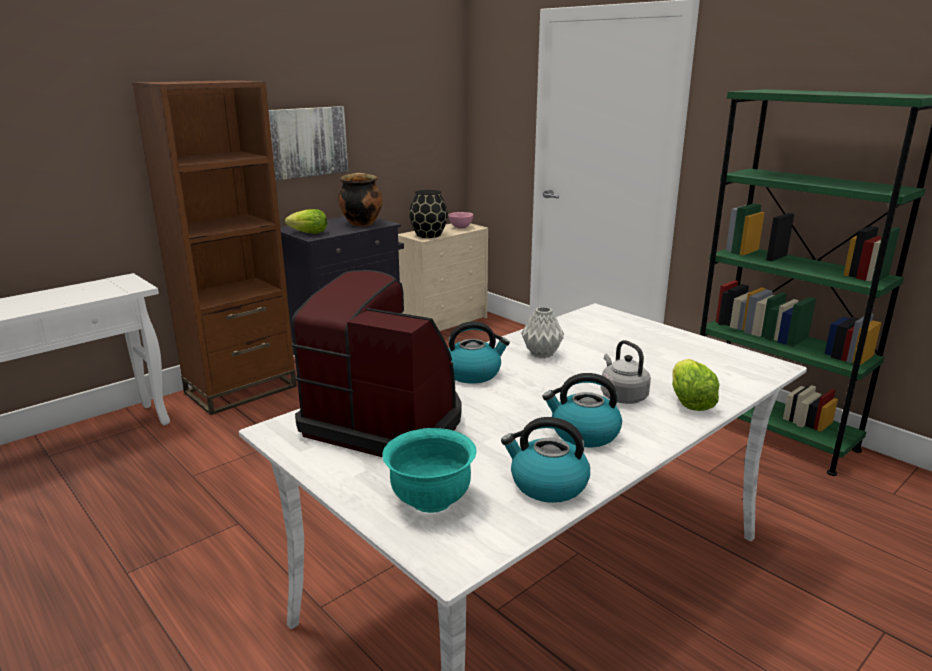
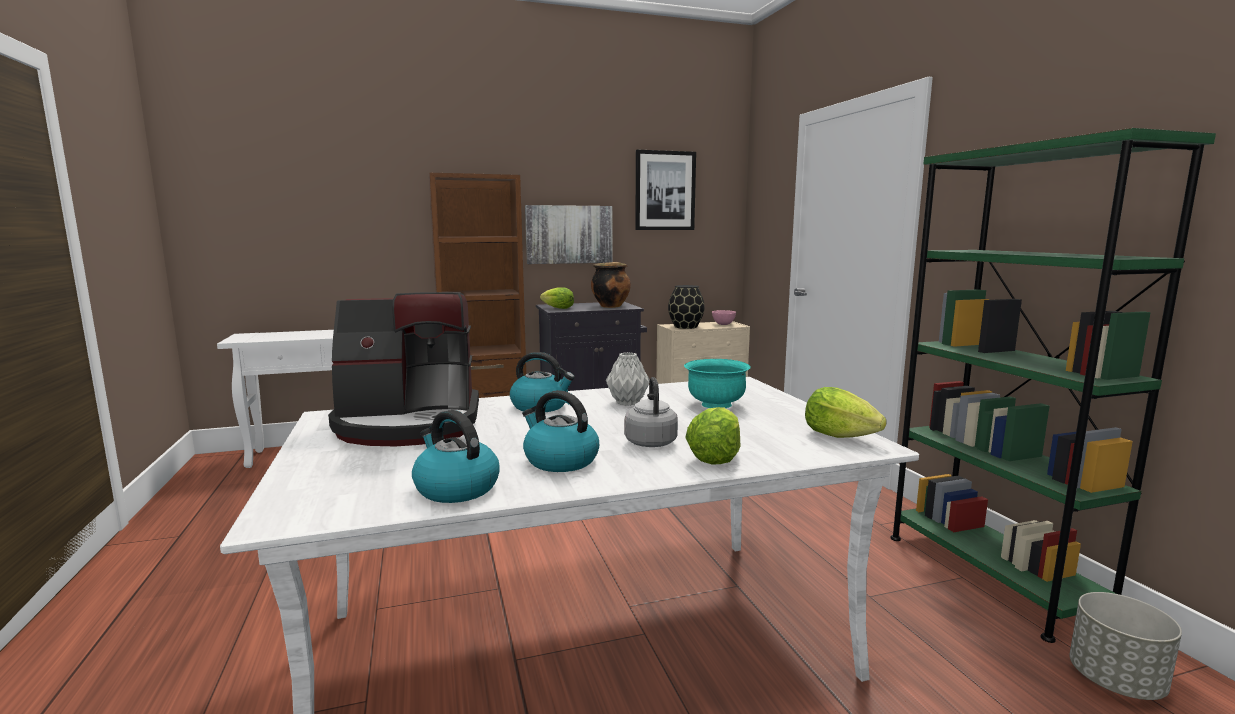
camera: 25 degrees right, 10 degrees down
(385, 422) = (409, 424): coffee machine -> coffee machine turned 120 degrees clockwise
(393, 85) = (665, 191): none -> picture
(430, 500) = (343, 477): turquoise bowl -> turquoise bowl (715, 404)
(741, 360) = (839, 436): none -> lettuce
(883, 493) = (1116, 682): none -> grey planter

